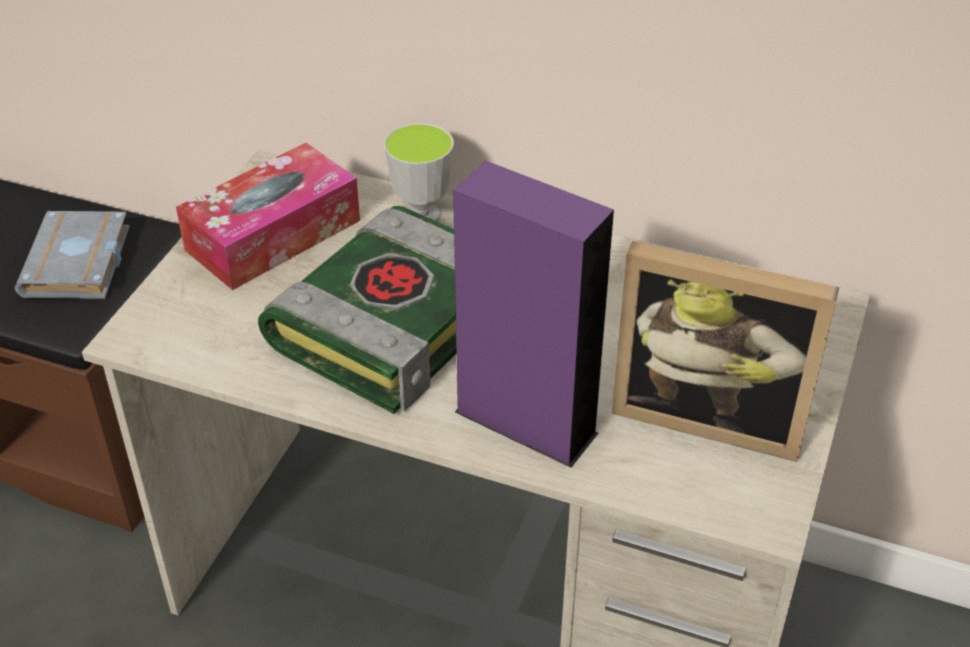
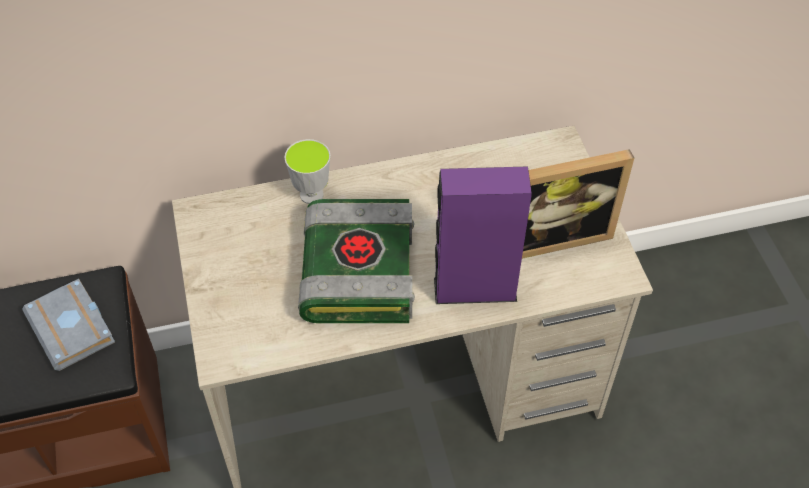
camera: 35 degrees left, 10 degrees up
(273, 235) = (238, 252): tissue box -> none

